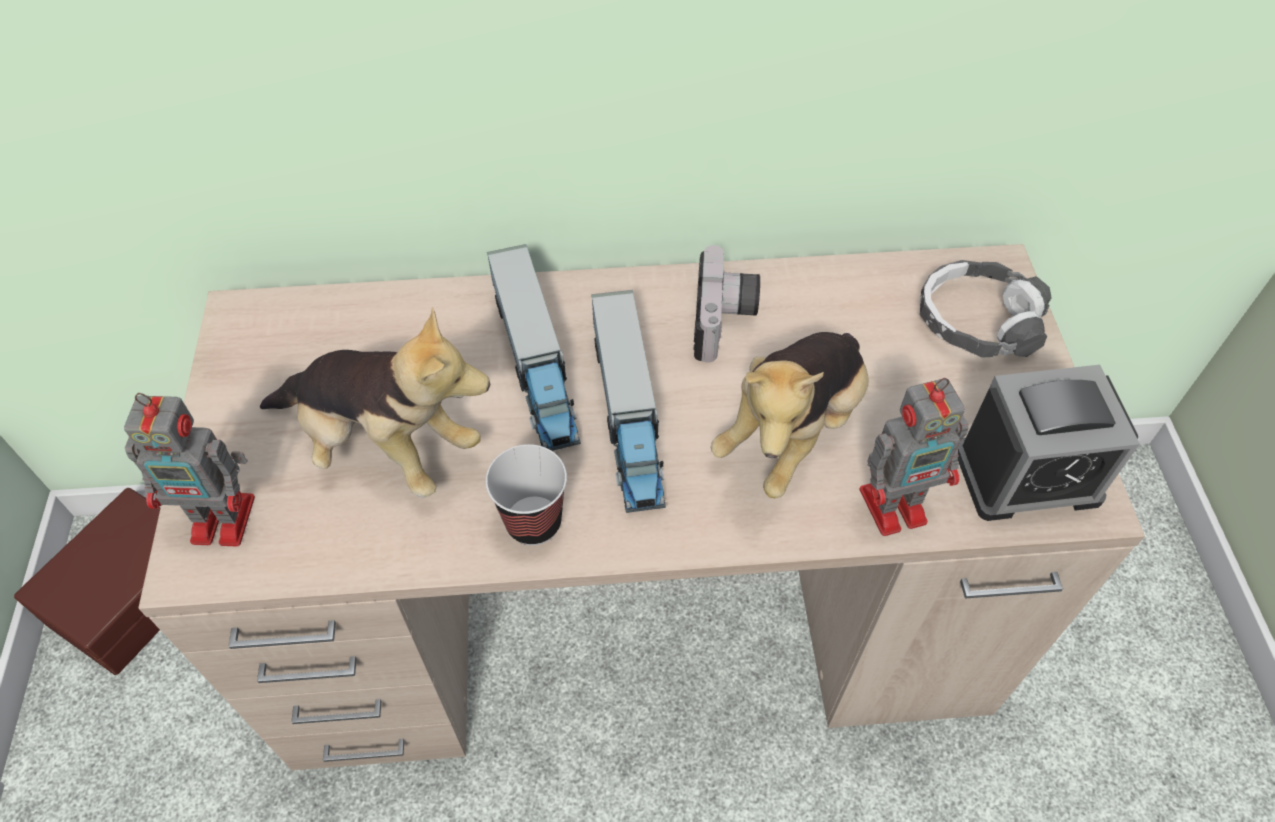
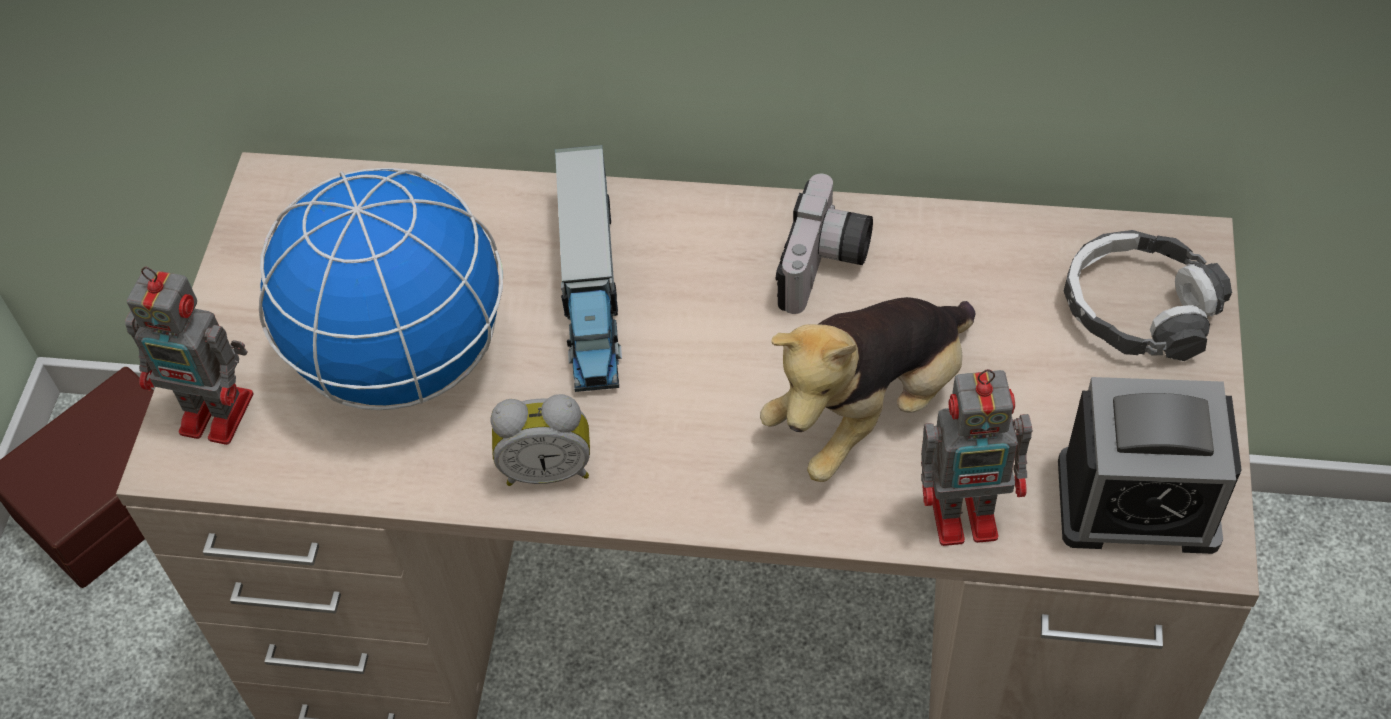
camera: 15 degrees right, 0 degrees up
(383, 446) = (401, 359): plush toy -> globe
(533, 522) = (547, 468): cup -> alarm clock
(628, 416) = (682, 364): toy truck -> none

